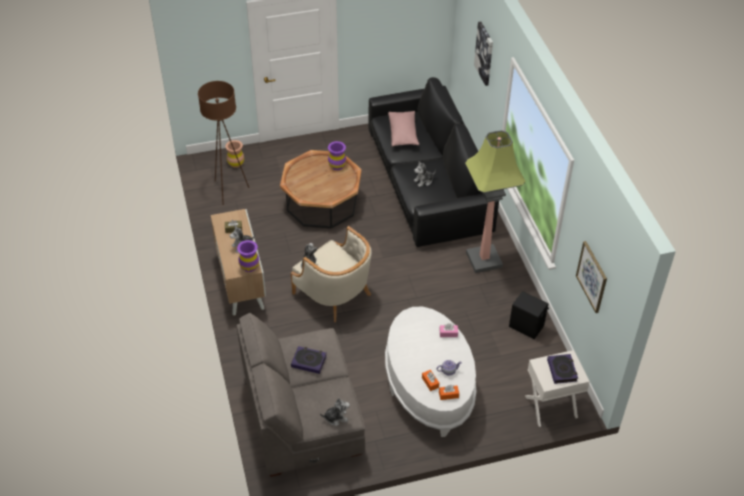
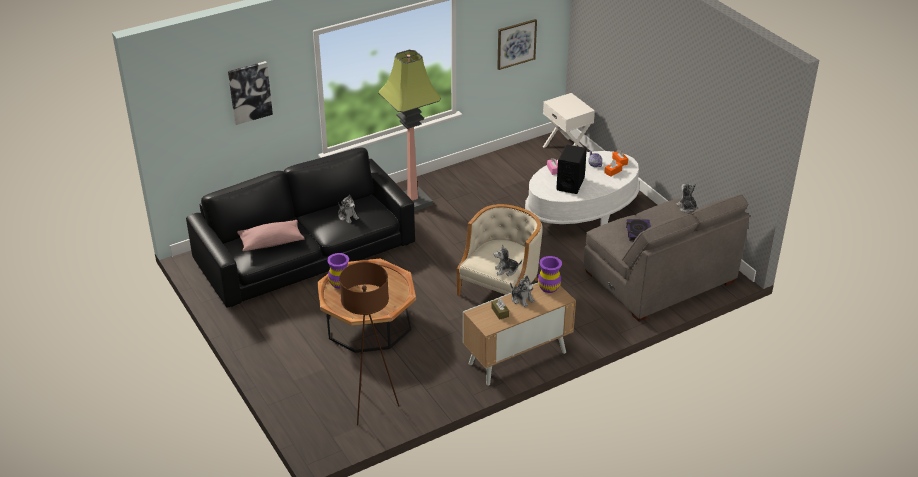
camera: 105 degrees left, 10 degrees down
(236, 163) = (317, 414): brown vase -> none
(526, 326) = (486, 170): black speaker -> black speaker (570, 184)
(562, 370) = (568, 104): book -> none

